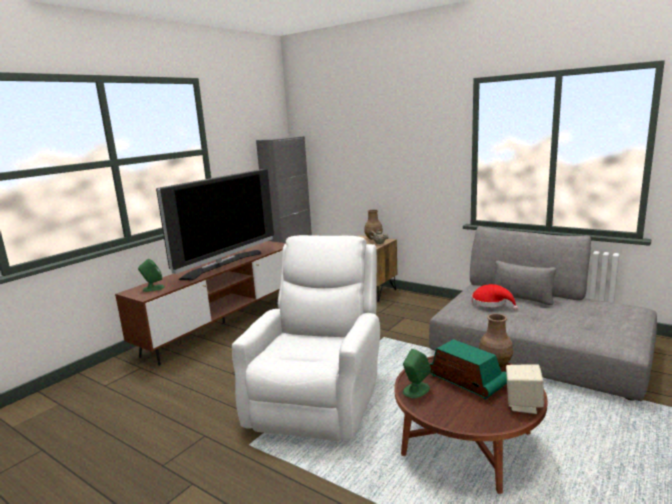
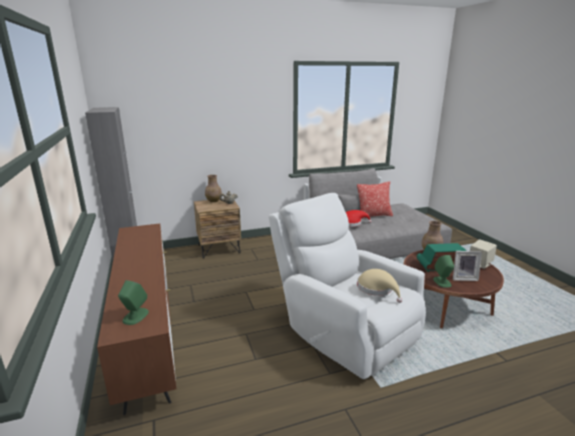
camera: 55 degrees left, 5 degrees up
(223, 264) = (144, 263): television -> none
(313, 350) = (377, 289): none -> beige hat
(456, 403) = (463, 278): none -> picture frame
(544, 306) = (374, 216): none -> pillow

